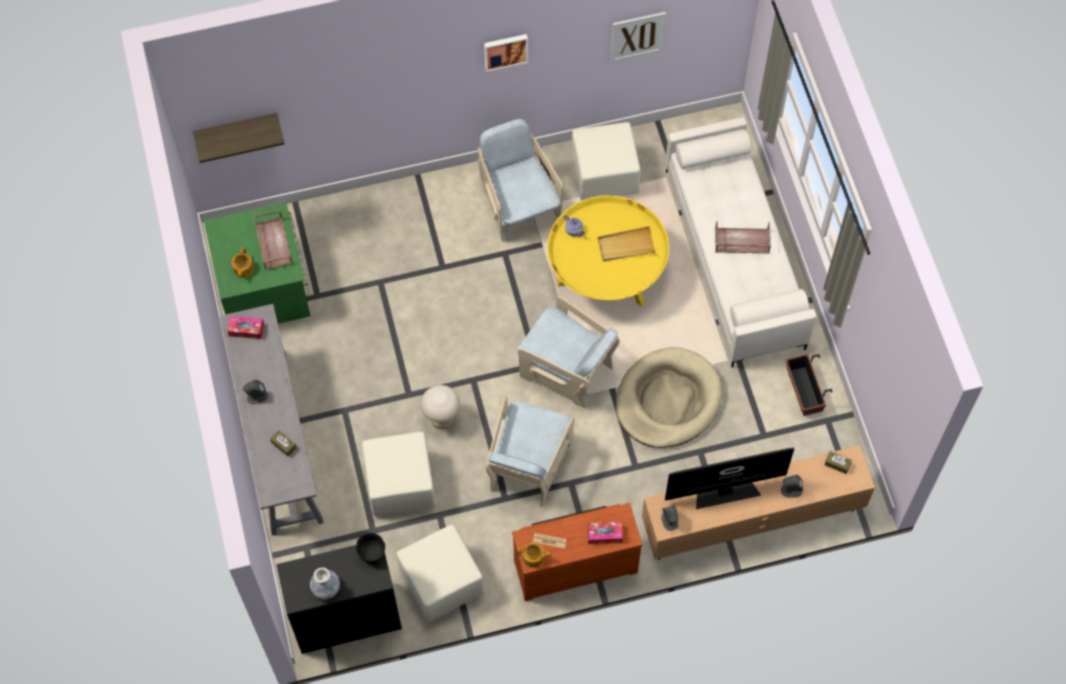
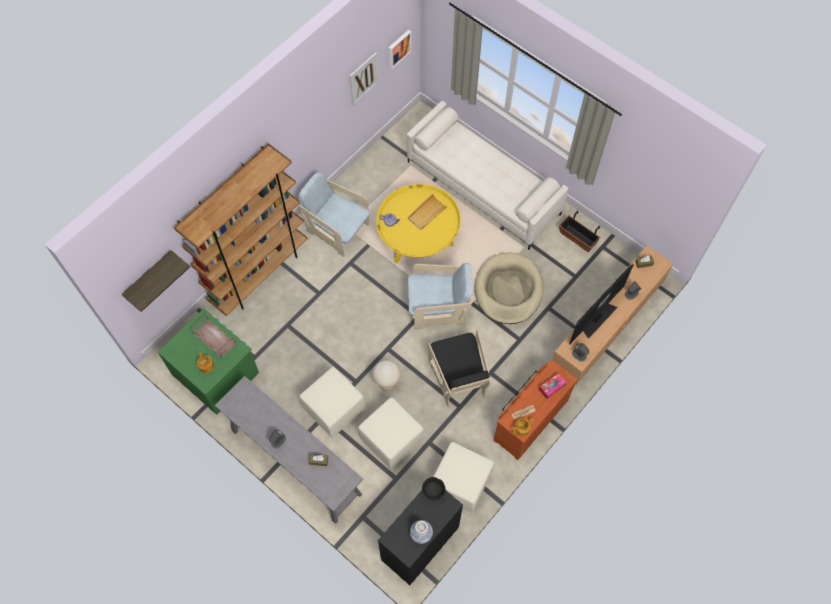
camera: 35 degrees left, 0 degrees up
(246, 330) = (239, 403): tissue box -> none
(392, 202) = (259, 273): none -> brown bookcase
(505, 50) = (294, 128): picture -> picture (398, 48)
(528, 464) = (458, 378): beige armchair -> black armchair
(605, 174) = (375, 183): beige ottoman -> beige ottoman (334, 408)
(741, 241) = (490, 172): brown tray -> none

